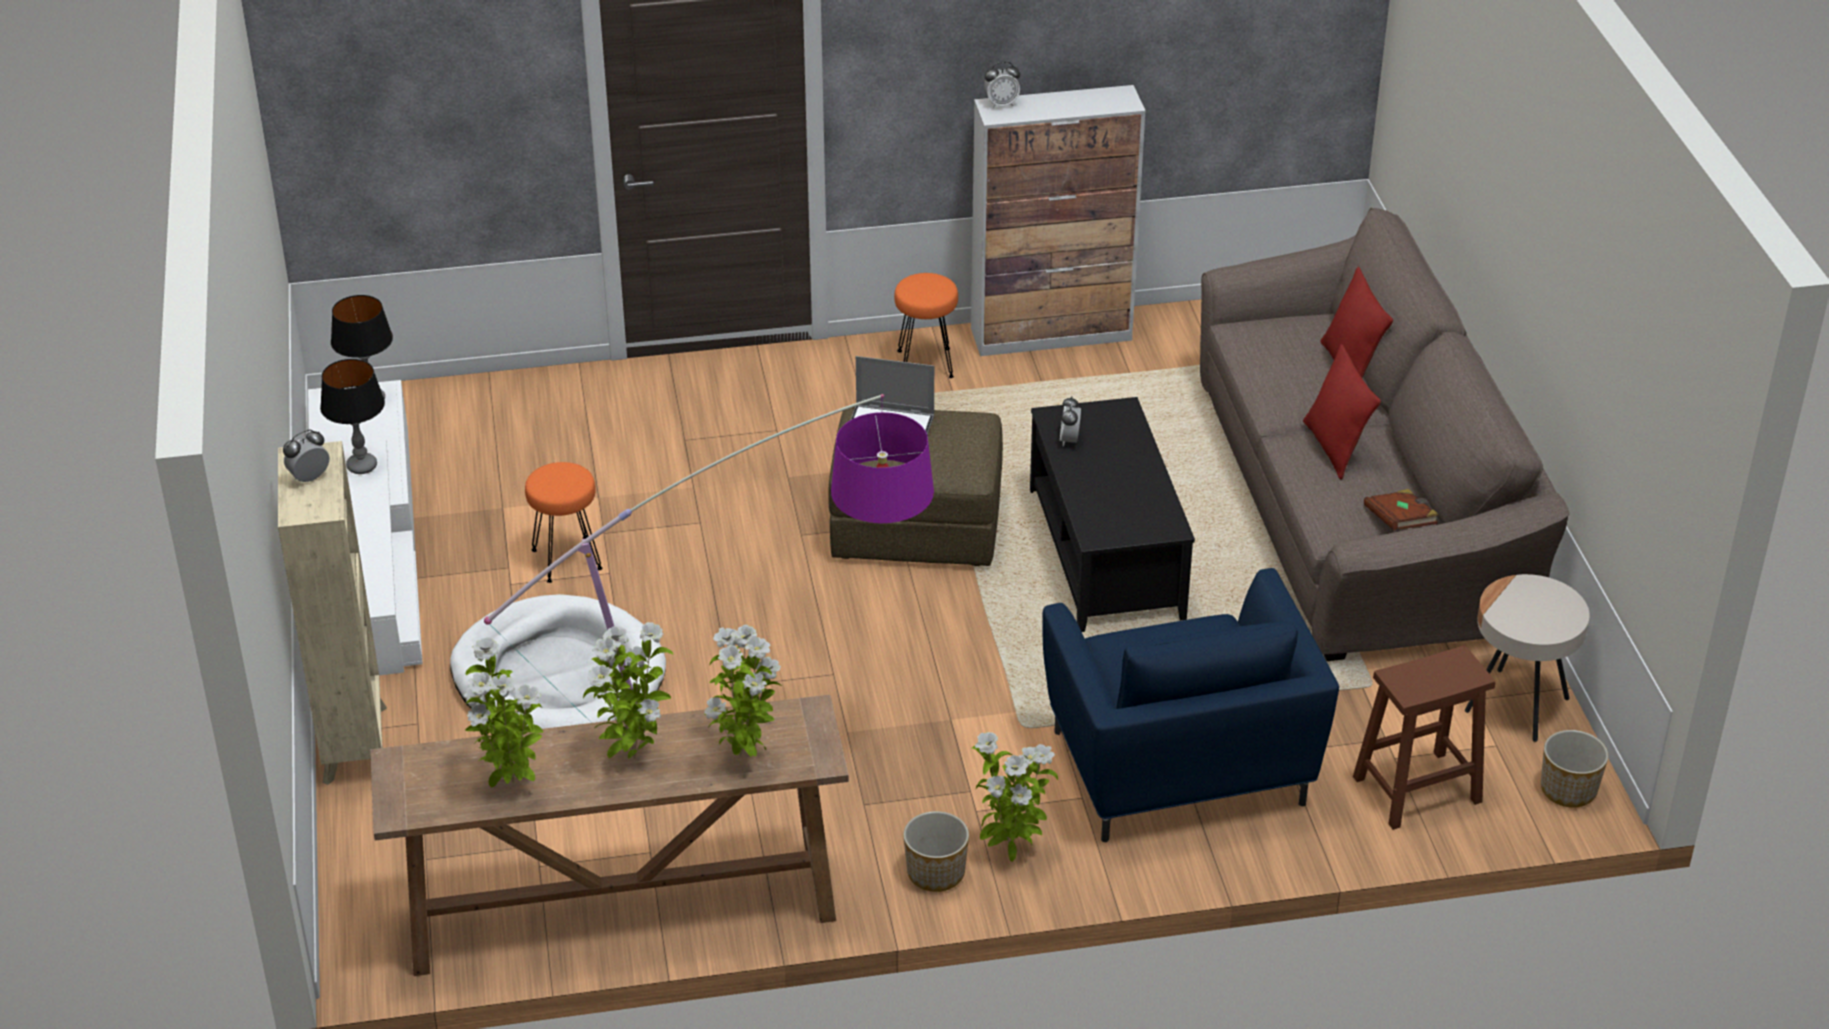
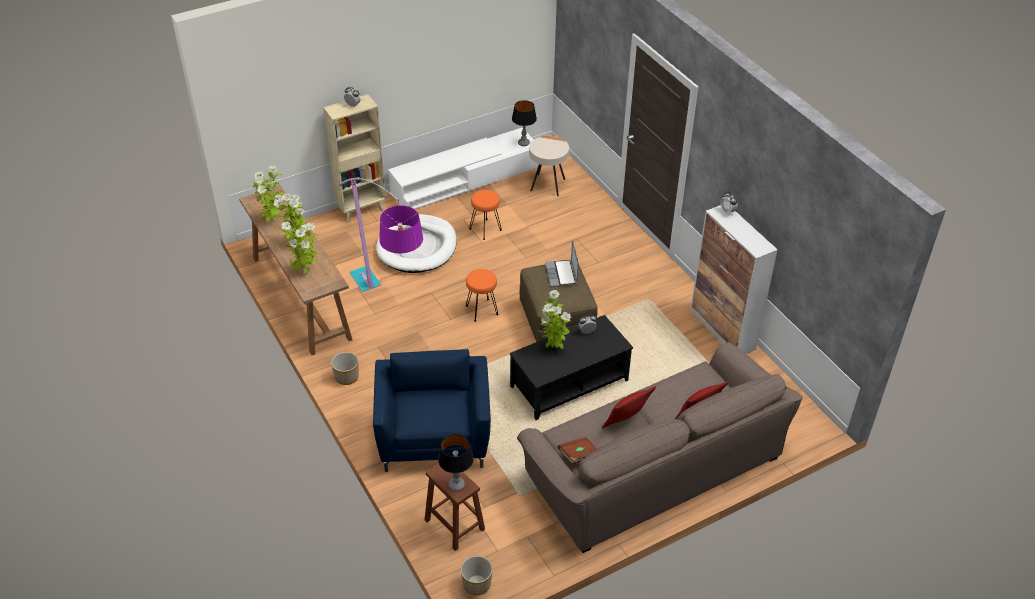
camera: 70 degrees right, 5 degrees up
(362, 466) = (481, 153): table lamp -> table lamp (456, 485)
(926, 364) = (673, 295): orange stool -> orange stool (482, 310)
(1010, 852) = (366, 396): potted plant -> potted plant (554, 347)
(1178, 771) = (434, 438): blue armchair -> blue armchair turned 120 degrees clockwise
(1516, 705) = (530, 554): beige side table -> beige side table (547, 185)

